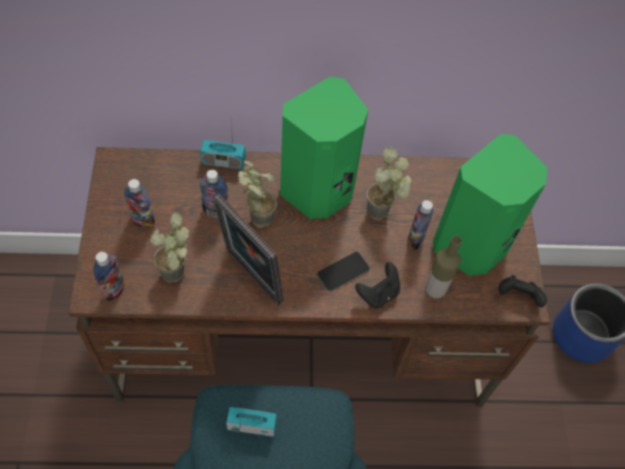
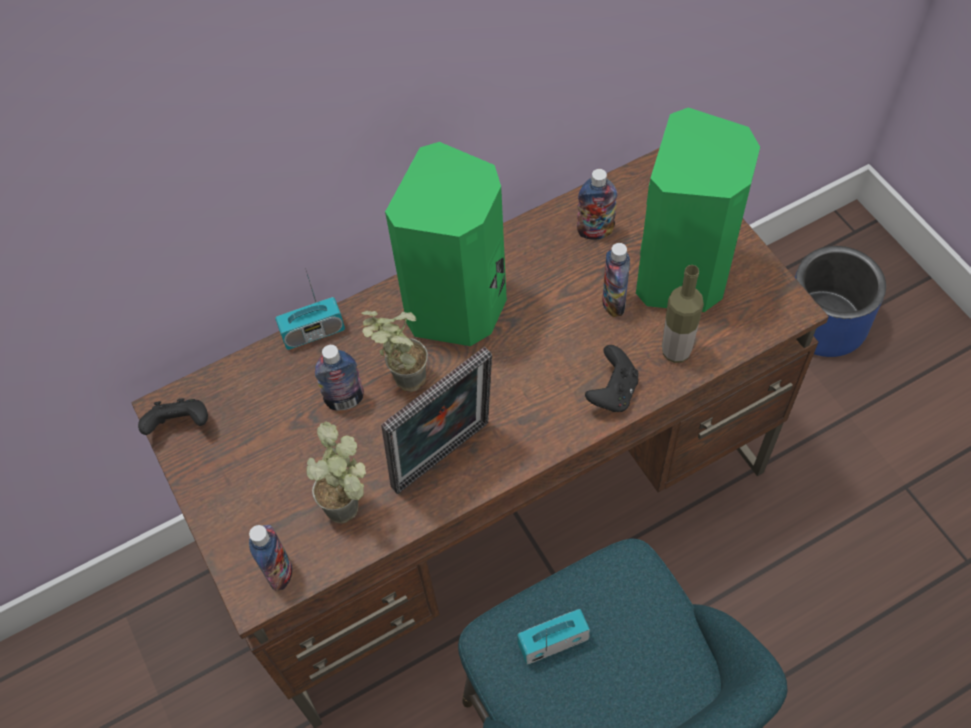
camera: 20 degrees left, 0 degrees up
(143, 220) = (258, 463): bottle -> bottle (595, 231)
(250, 278) = (445, 460): picture frame -> picture frame turned 60 degrees counterclockwise
(343, 271) = (553, 389): phone -> none
(384, 213) = (555, 290): potted plant -> none
(518, 297) = (775, 306): black game controller -> black game controller (181, 425)

